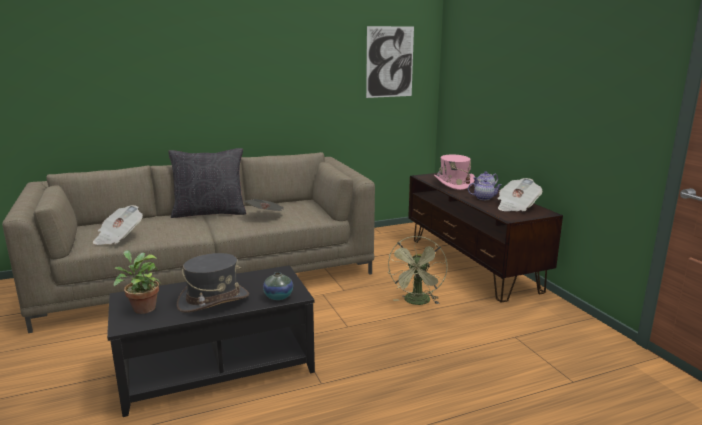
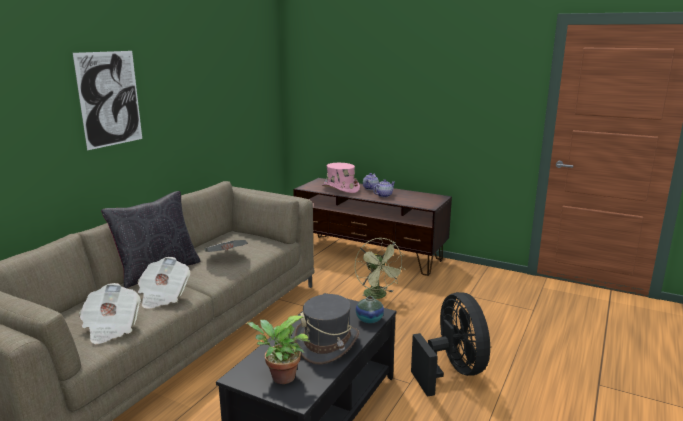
camera: 40 degrees left, 0 degrees up
(374, 394) = (452, 371): none -> black fan
(390, 62) = (250, 82): picture -> picture (110, 99)
(516, 207) = (415, 197): newspaper -> newspaper (163, 296)

